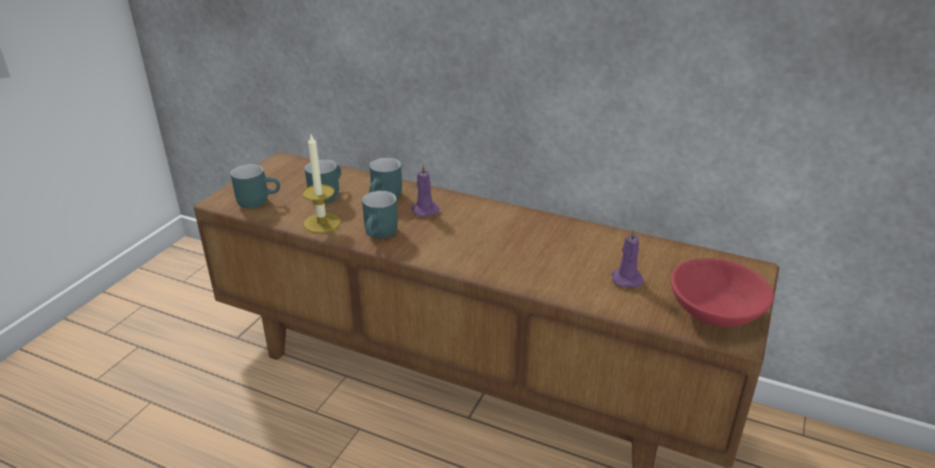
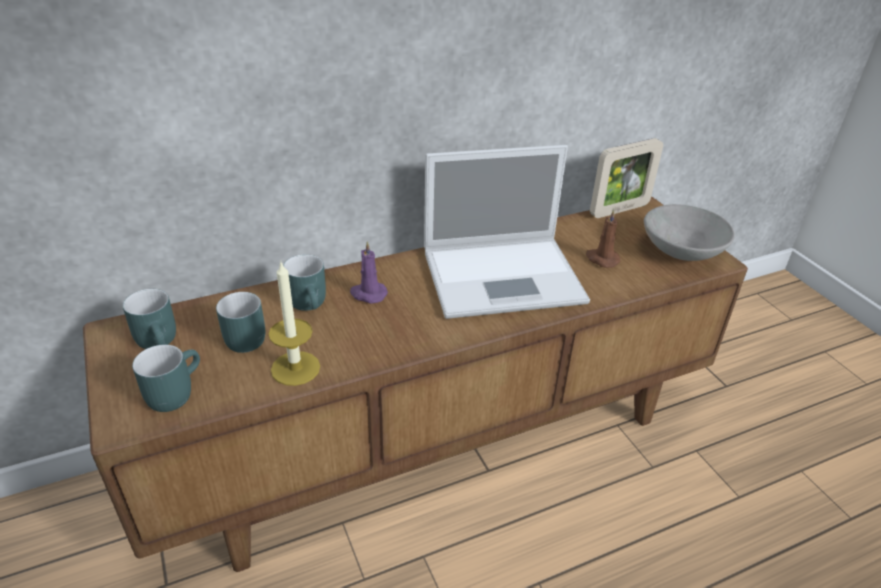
camera: 50 degrees left, 5 degrees up
(381, 234) = (373, 341): turquoise mug -> turquoise mug (161, 341)
(528, 247) = (505, 276): none -> laptop
(626, 278) = (601, 259): purple candle -> brown candle
(715, 312) = (681, 251): red bowl -> grey bowl
(718, 257) = (619, 210): none -> picture frame

